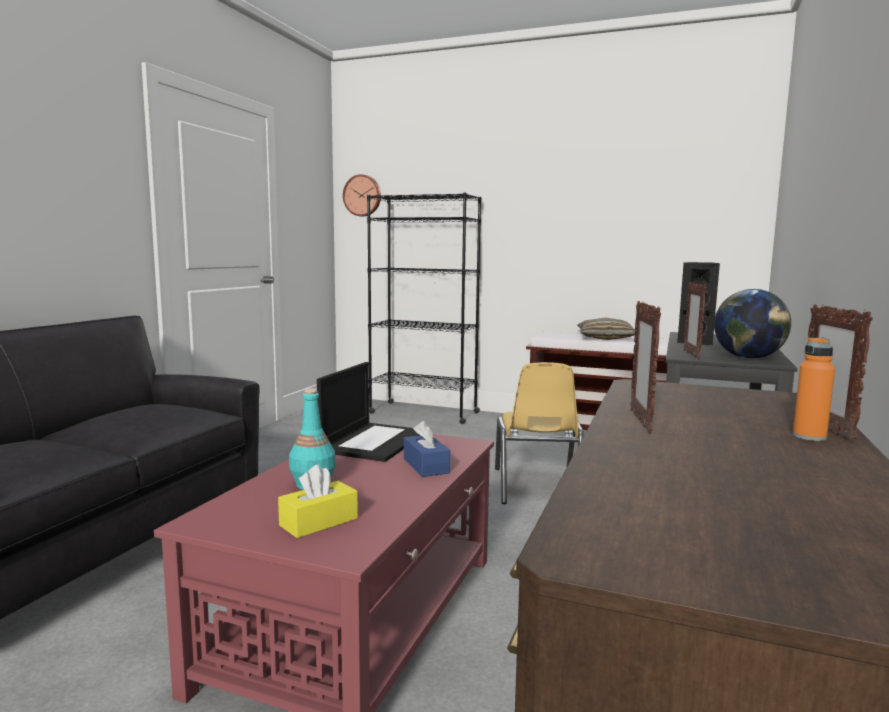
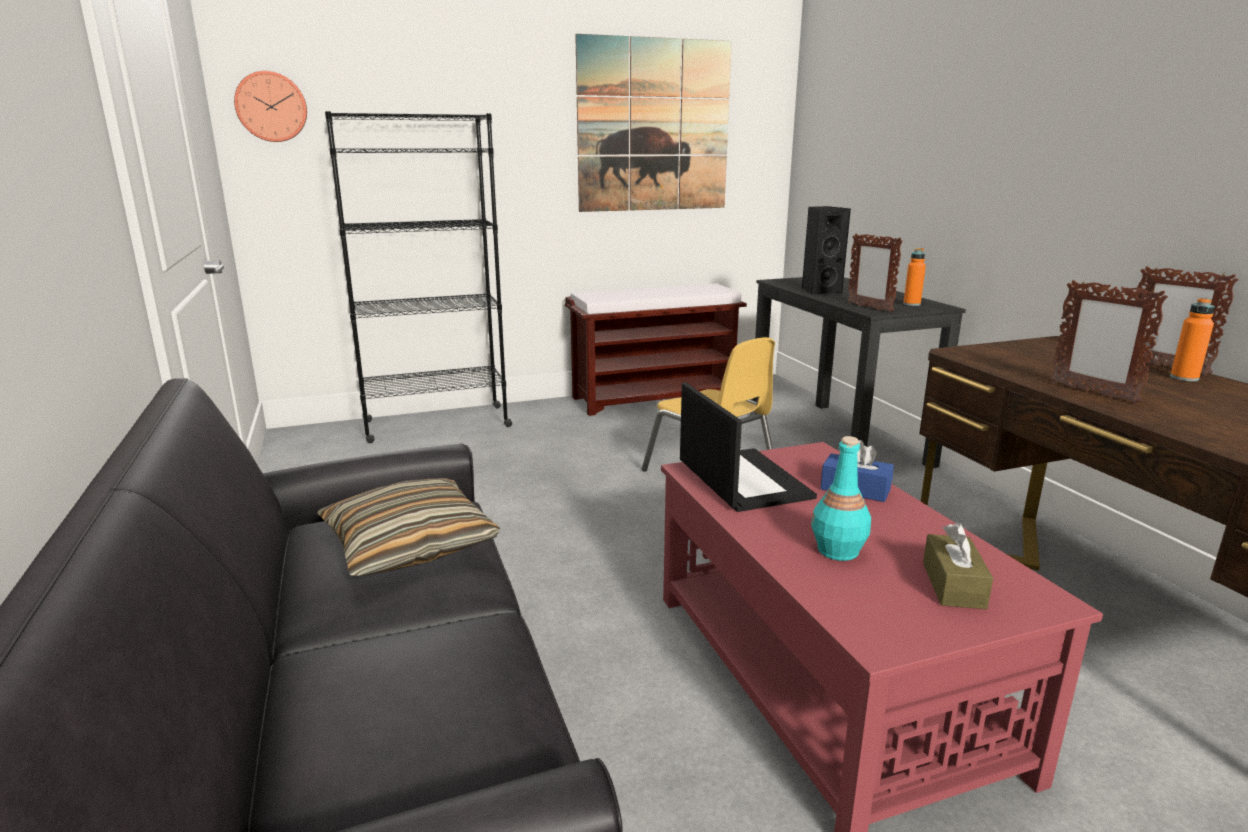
camera: 40 degrees left, 10 degrees up
(319, 522) = (953, 585): yellow tissue box -> brown tissue box
(605, 338) = (656, 292): pillow -> pillow (409, 544)
(625, 201) = (654, 126): none -> picture
(748, 358) = (911, 304): globe -> orange bottle

